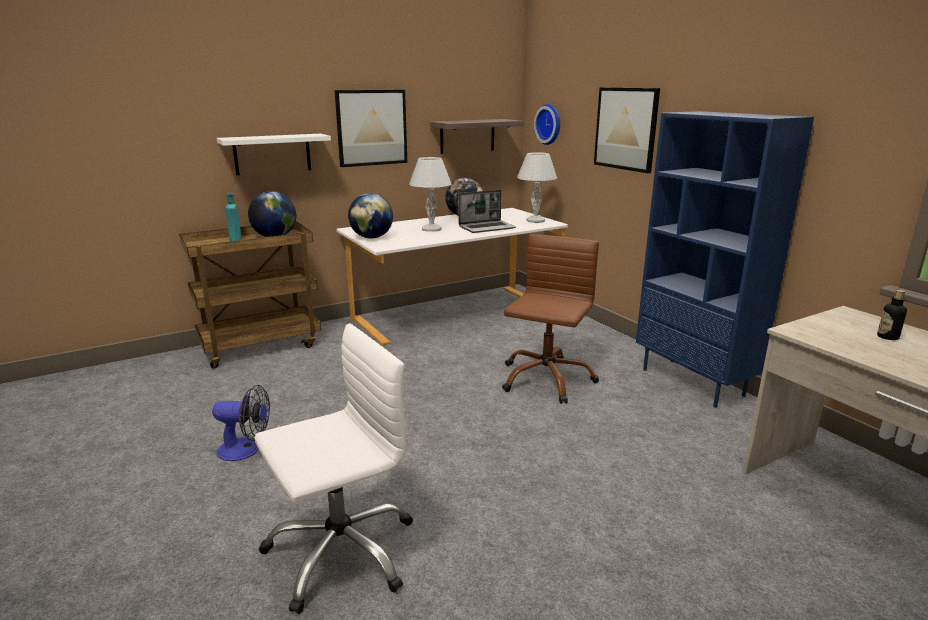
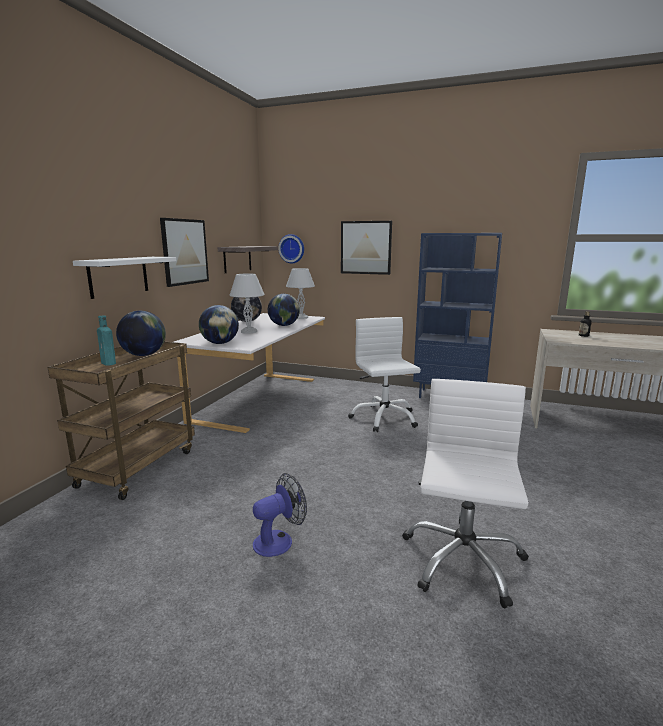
camera: 40 degrees left, 5 degrees down
(487, 228) = (284, 325): laptop -> globe
(545, 379) = (384, 418): brown office chair -> white office chair

